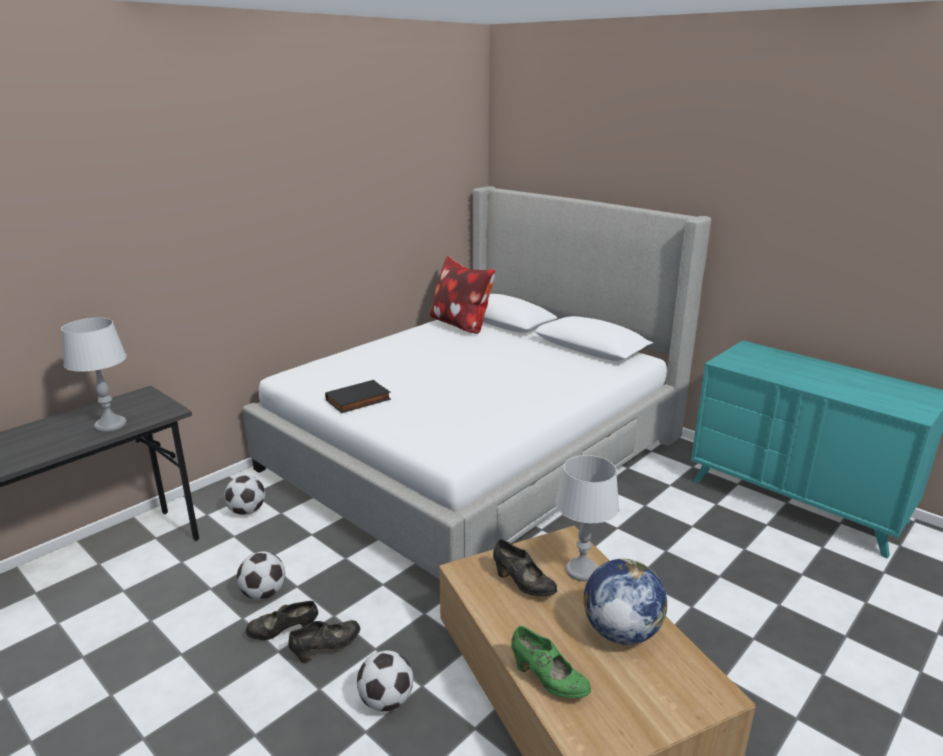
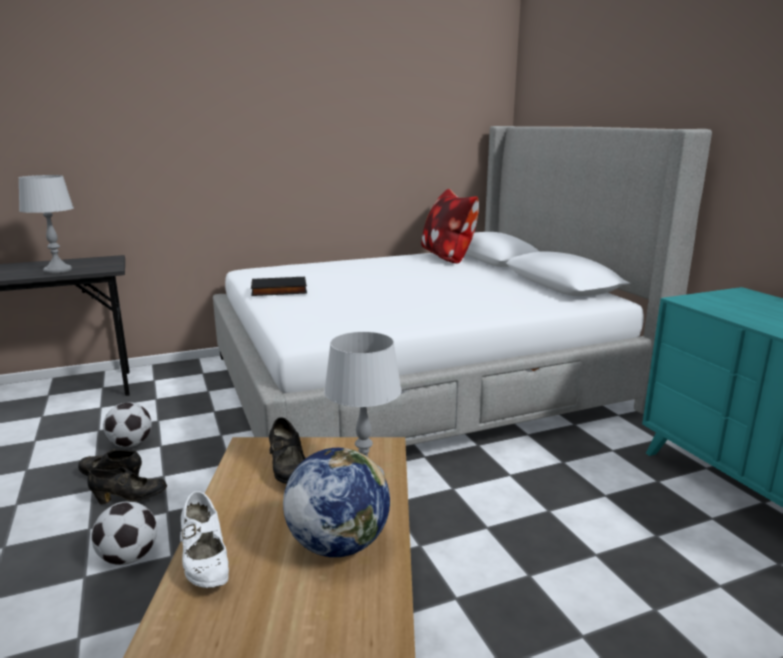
camera: 25 degrees right, 5 degrees down
(247, 511) = (184, 384): football -> none
(548, 680) = (205, 564): green shoe -> white shoe

